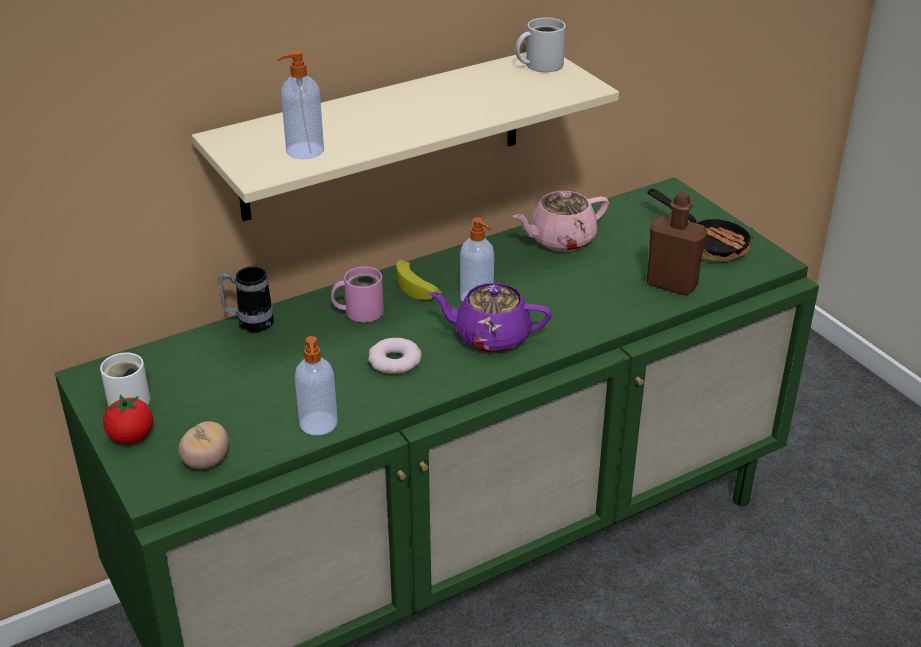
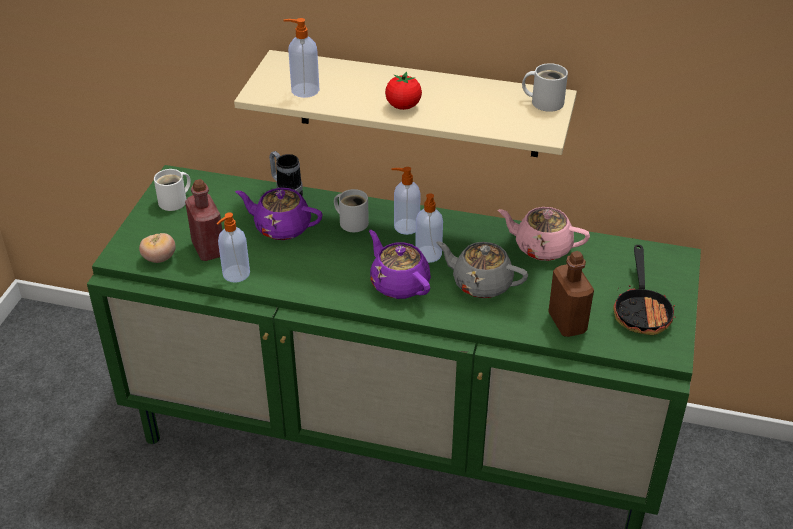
camera: 45 degrees right, 5 degrees up
(131, 437) = (147, 222): tomato -> tomato (403, 106)
(248, 420) = (208, 249): none -> red bottle
(296, 355) = (281, 227): none -> purple teapot
(360, 311) = (352, 221): pink mug -> white mug
(395, 361) = (325, 264): donut -> none
(418, 287) = (405, 226): banana -> soap dispenser
(558, 295) = (481, 283): none -> grey teapot

